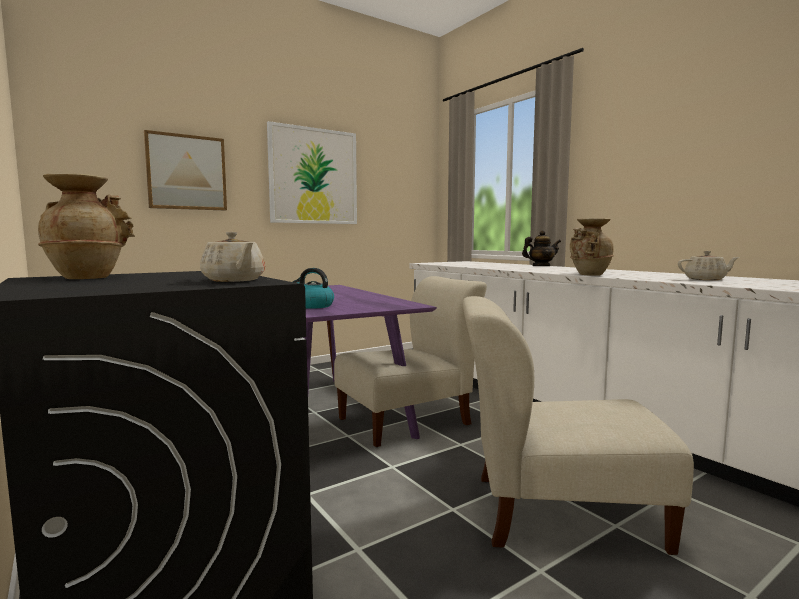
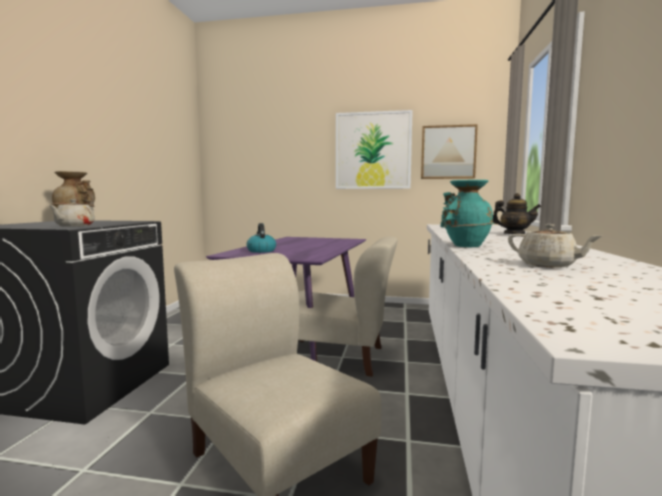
camera: 45 degrees right, 0 degrees up
(186, 172) = (281, 157): picture -> picture (448, 152)
(589, 274) = (464, 245): beige vase -> turquoise vase

